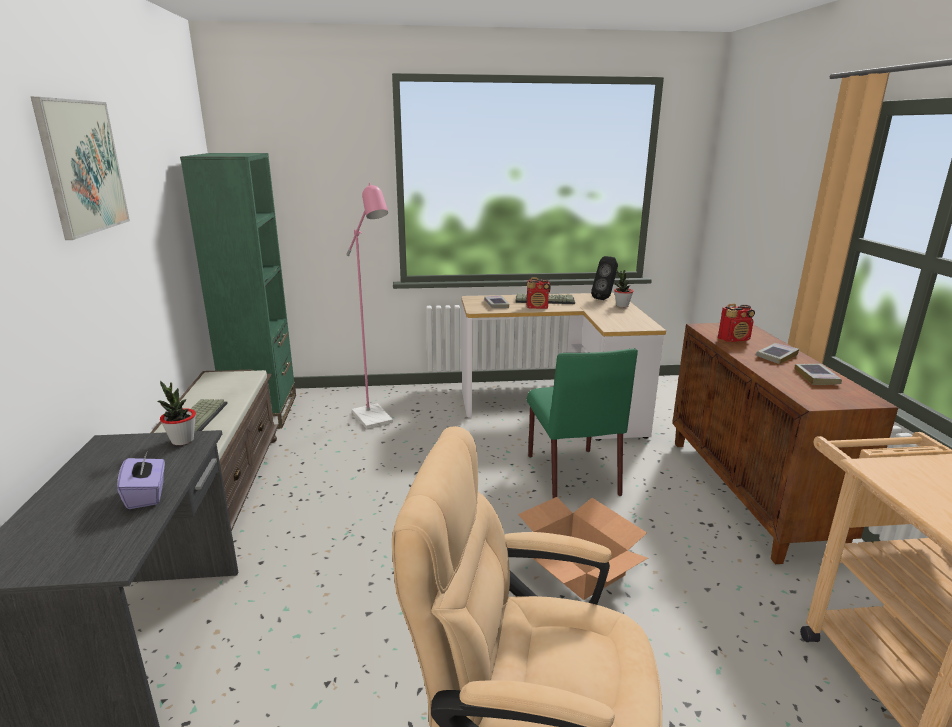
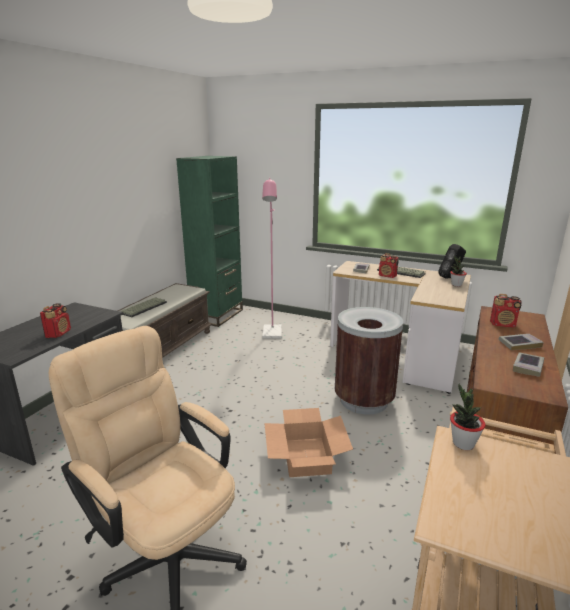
camera: 30 degrees right, 0 degrees up
(83, 167) = (93, 164): picture -> none
(147, 495) = (58, 333): purple tissue box -> radio
(182, 440) = (101, 313): potted plant -> potted plant (463, 443)
(571, 474) = (363, 400): green chair -> brown trash can

